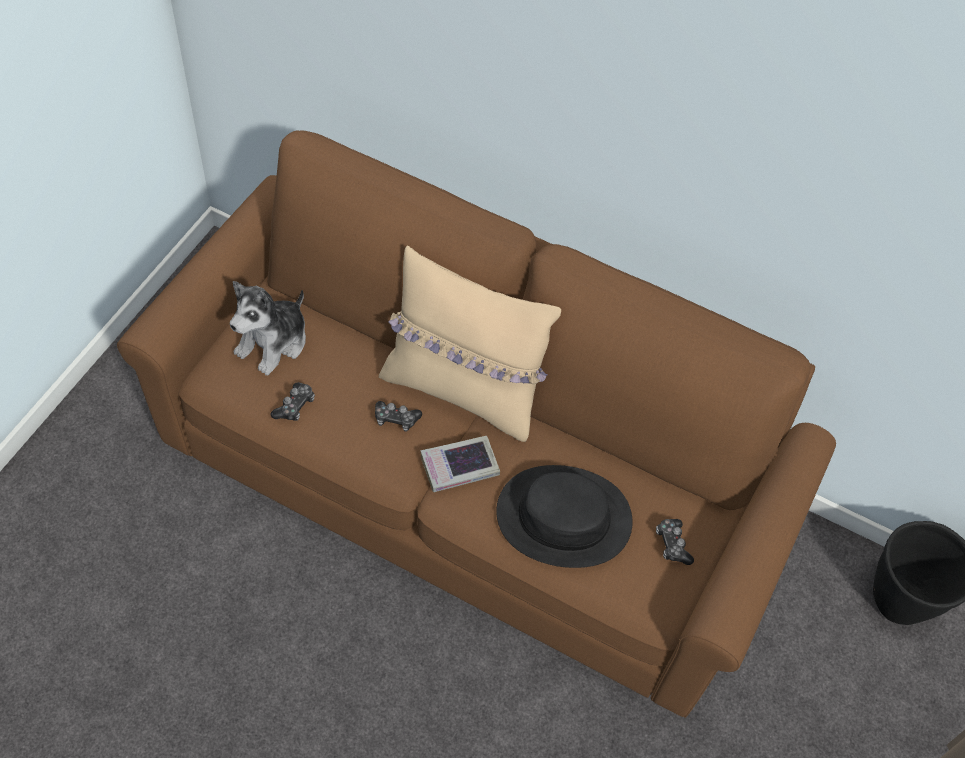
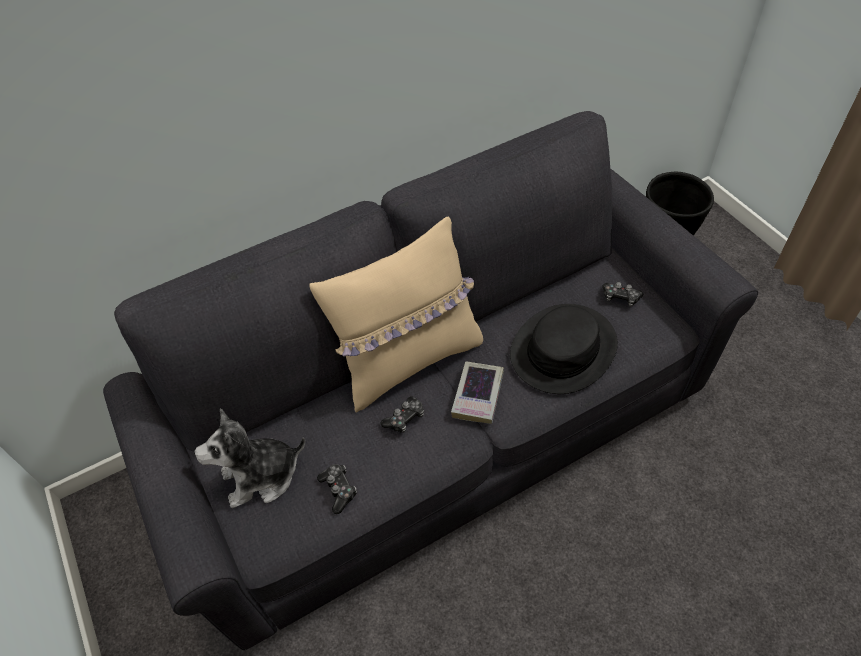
camera: 50 degrees left, 5 degrees down
(273, 342) = (261, 476): plush toy -> plush toy turned 90 degrees clockwise
(472, 483) = (439, 428): brown sofa -> grey sofa

